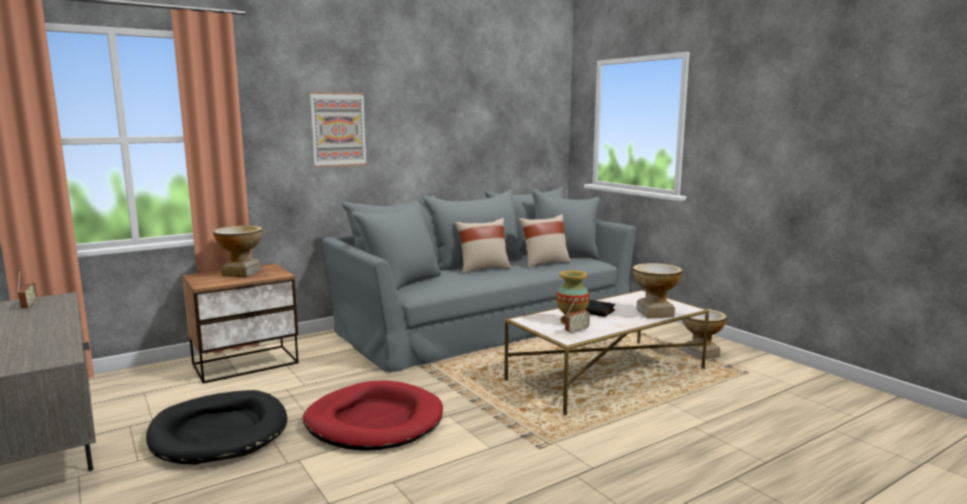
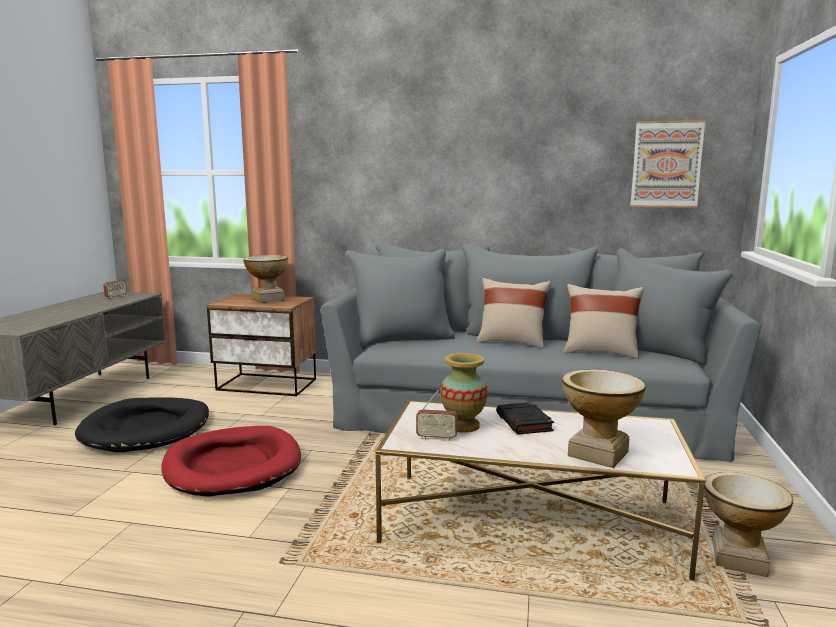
camera: 45 degrees right, 0 degrees up
(338, 129) = (394, 165): picture -> picture (666, 164)

